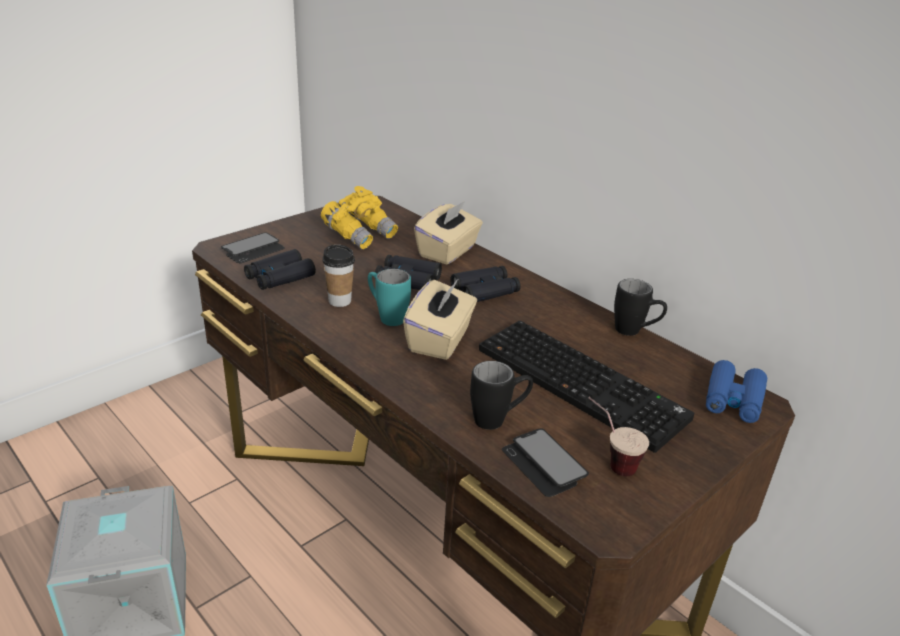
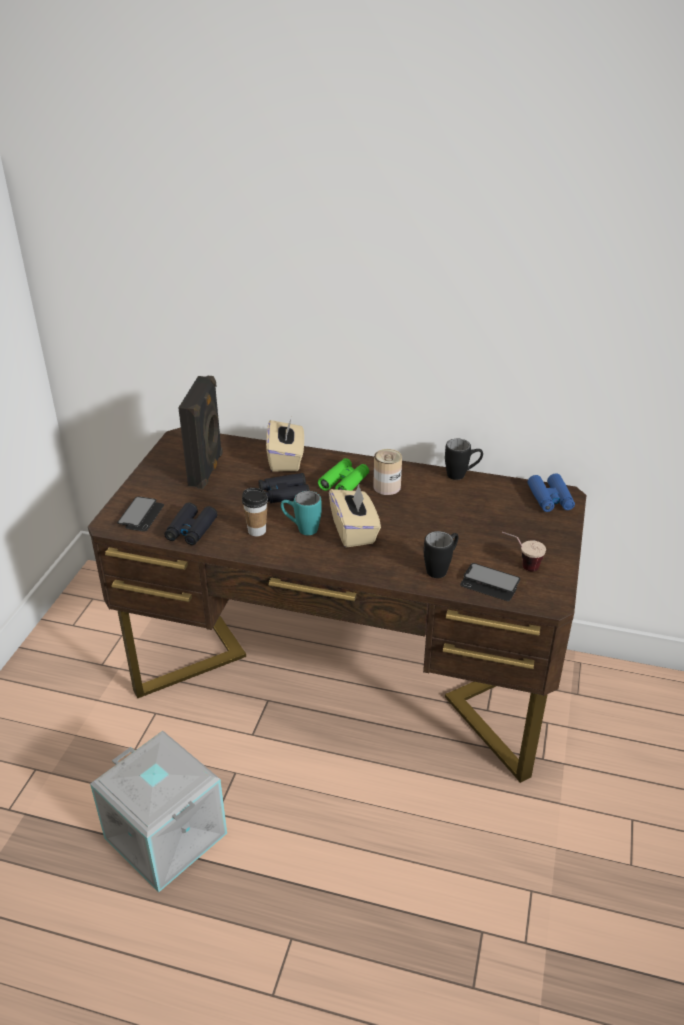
camera: 30 degrees left, 5 degrees up
(360, 235) = (207, 470): yellow binoculars -> black speaker
(485, 291) = (344, 482): black binoculars -> green binoculars
(528, 312) = (387, 487): none -> can
(583, 383) = (465, 524): keyboard -> none

